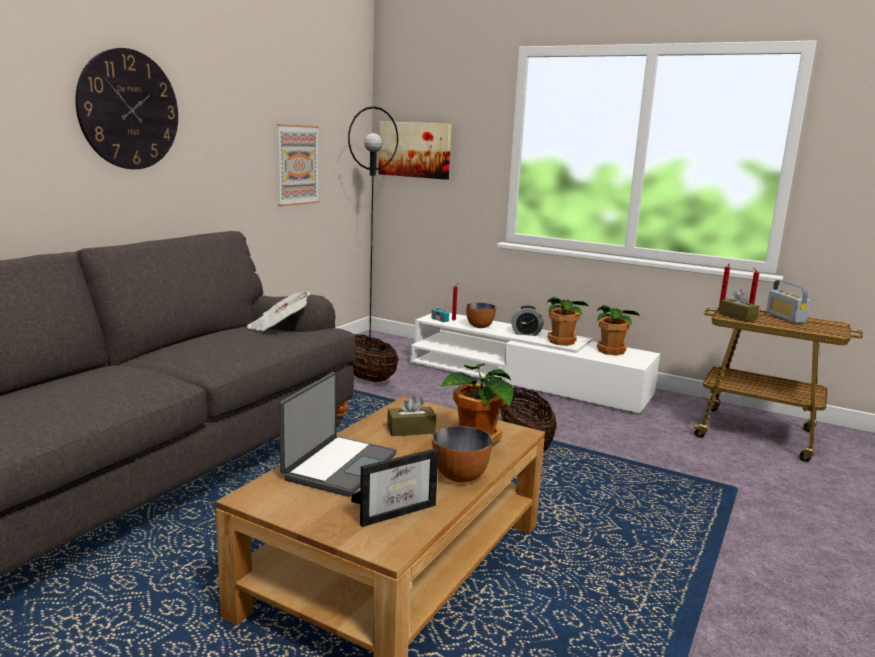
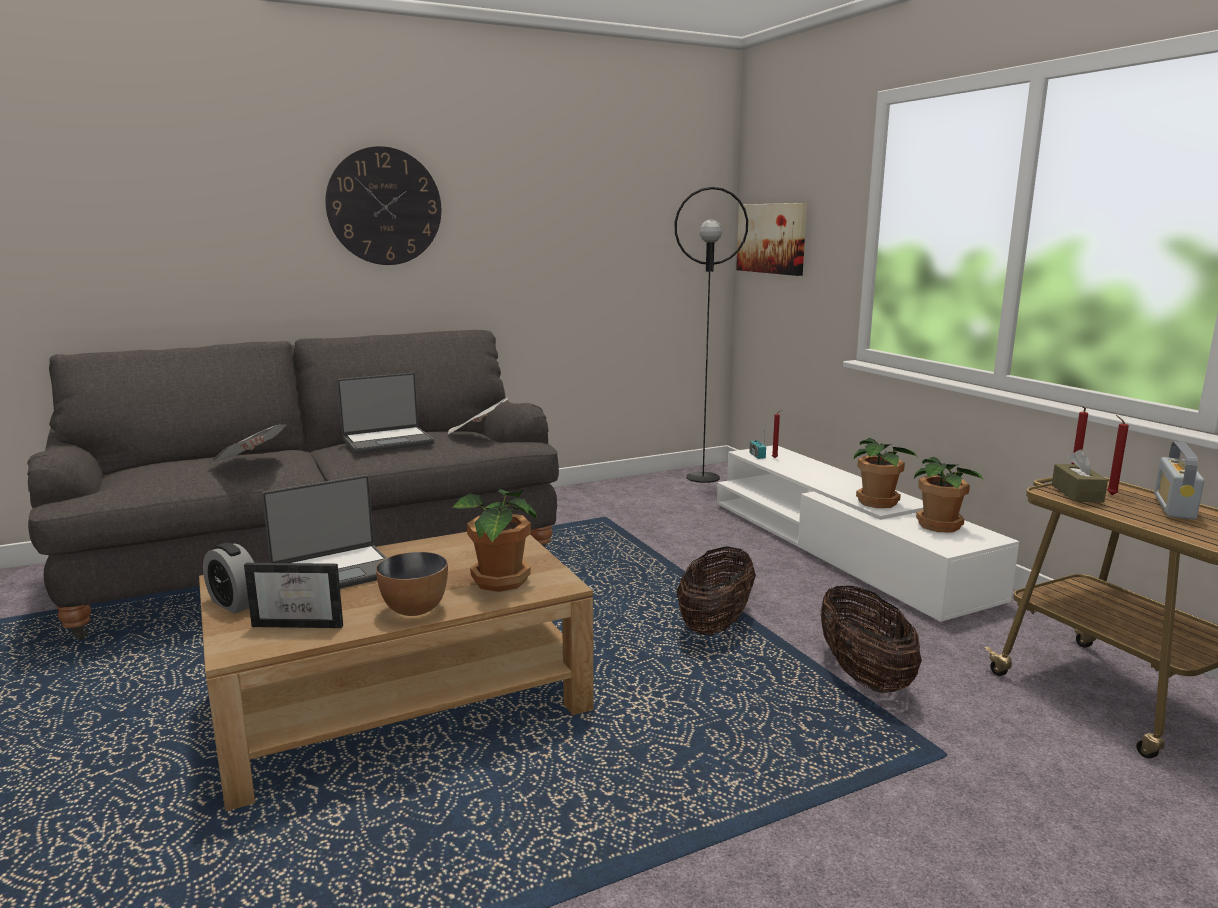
camera: 35 degrees right, 0 degrees up
(121, 384) = (250, 463): none -> newspaper
(217, 344) = (387, 441): none -> laptop
(297, 165) = (608, 259): picture -> none
(366, 378) = (644, 513): basket -> basket (863, 675)
(411, 430) = (458, 556): brown tissue box -> none
(479, 326) = (795, 469): bowl -> none
(526, 333) = (844, 485): alarm clock -> alarm clock (234, 603)

